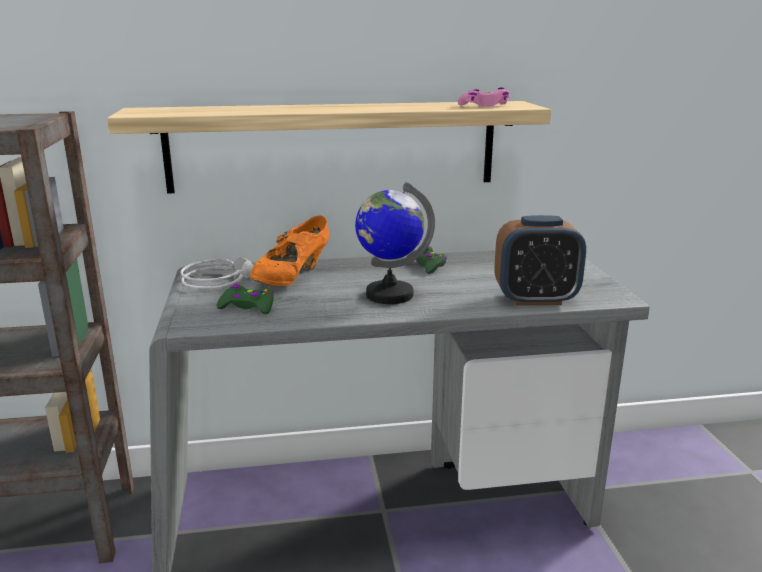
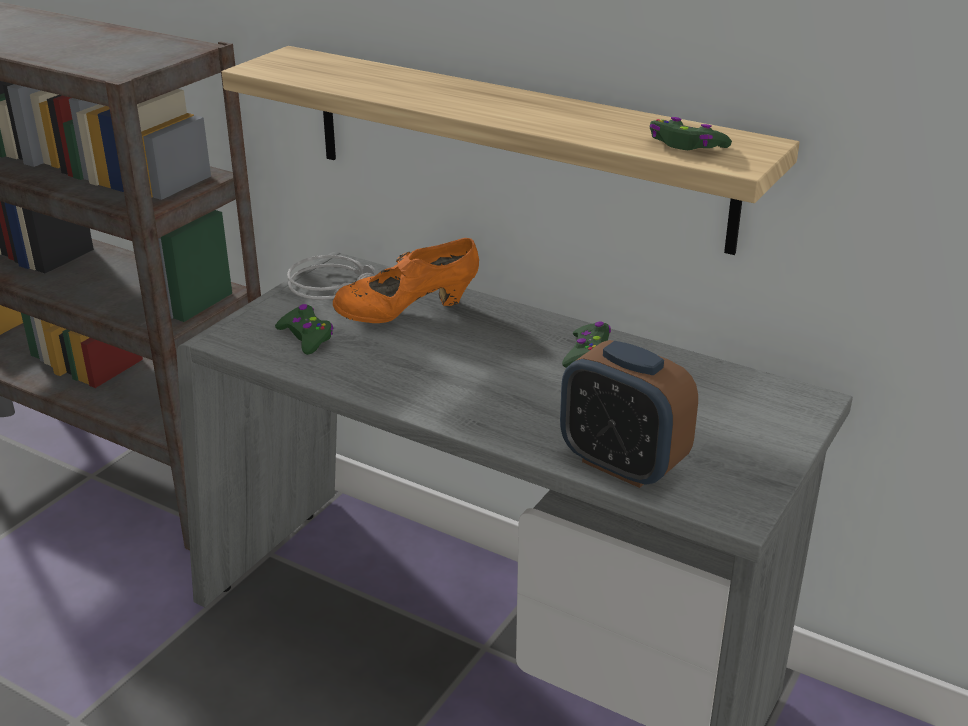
camera: 40 degrees right, 10 degrees up
(389, 295) = (466, 380): globe -> none
(485, 105) = (686, 145): pink game controller -> green game controller

